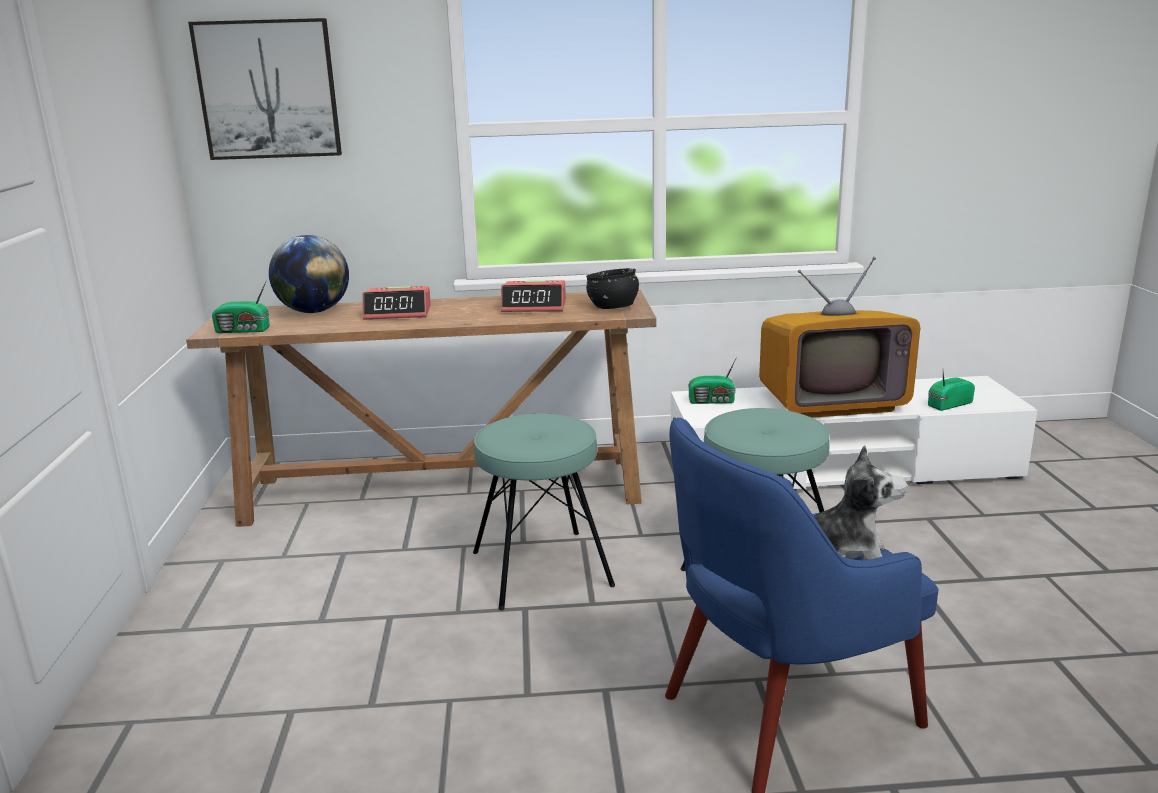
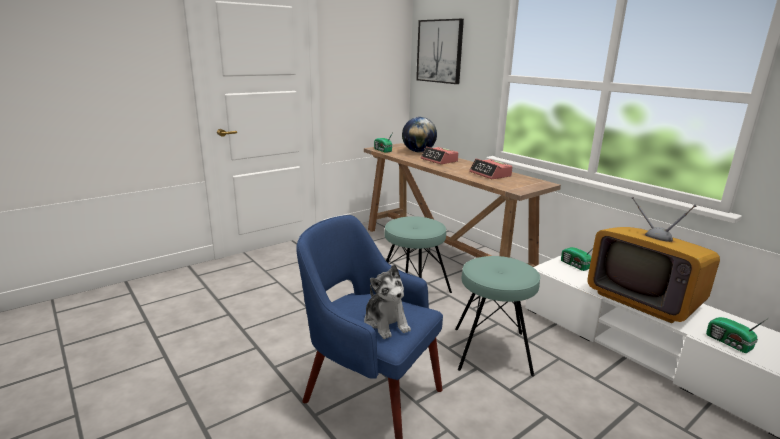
camera: 55 degrees right, 0 degrees up
(613, 307) = (518, 185): black bowl -> none
(947, 404) = (729, 343): radio -> radio turned 150 degrees counterclockwise

